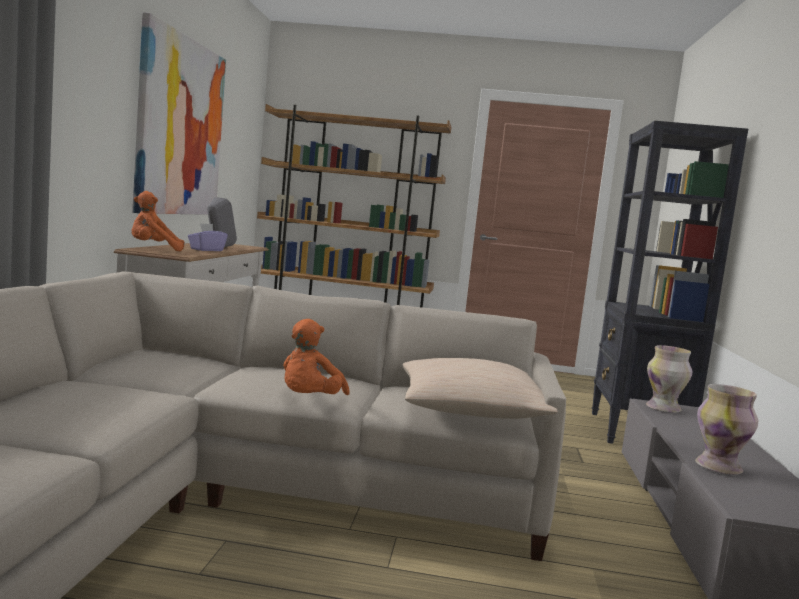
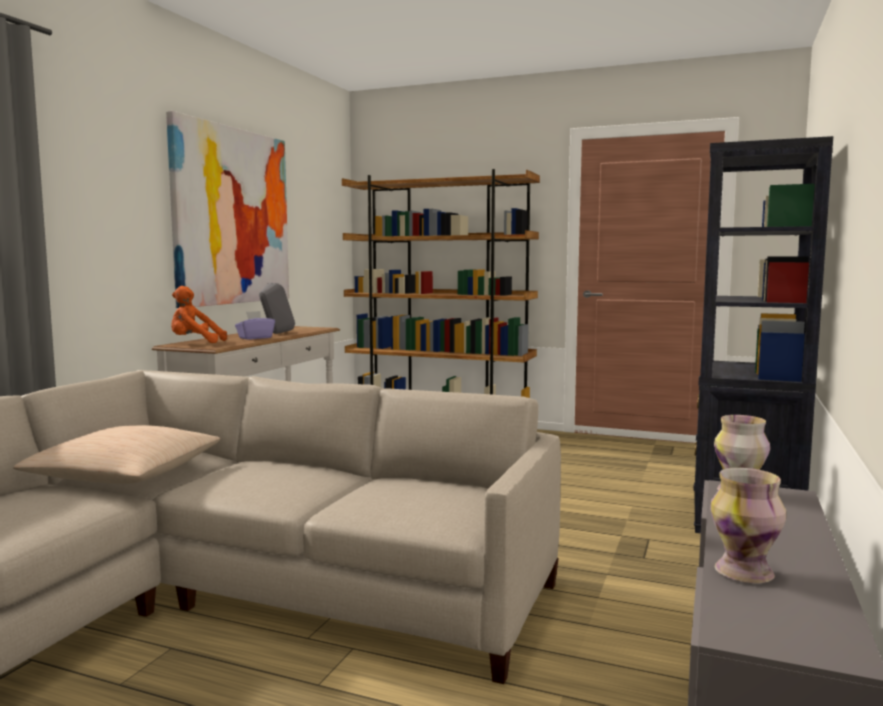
camera: 15 degrees right, 0 degrees up
(309, 401) = (256, 500): orange plush toy -> none
(469, 409) = (431, 505): beige pillow -> beige pillow (125, 475)

